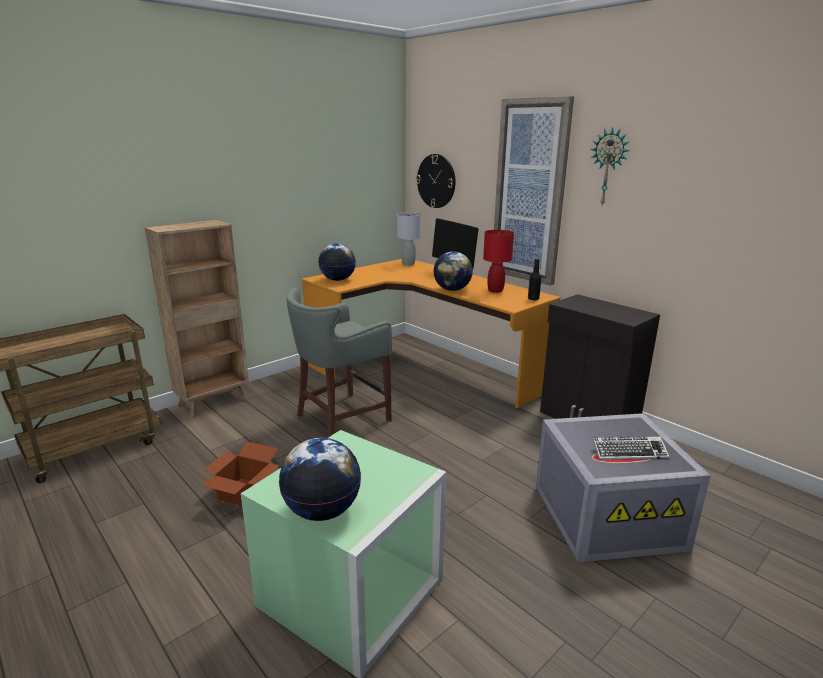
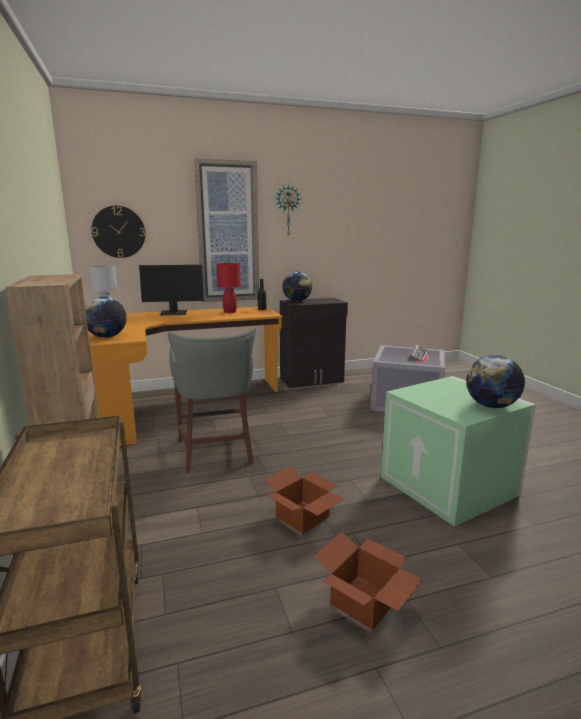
camera: 65 degrees left, 5 degrees down
(124, 555) = (365, 603): none -> cardboard box
(452, 290) = (209, 318): globe -> globe (297, 301)

